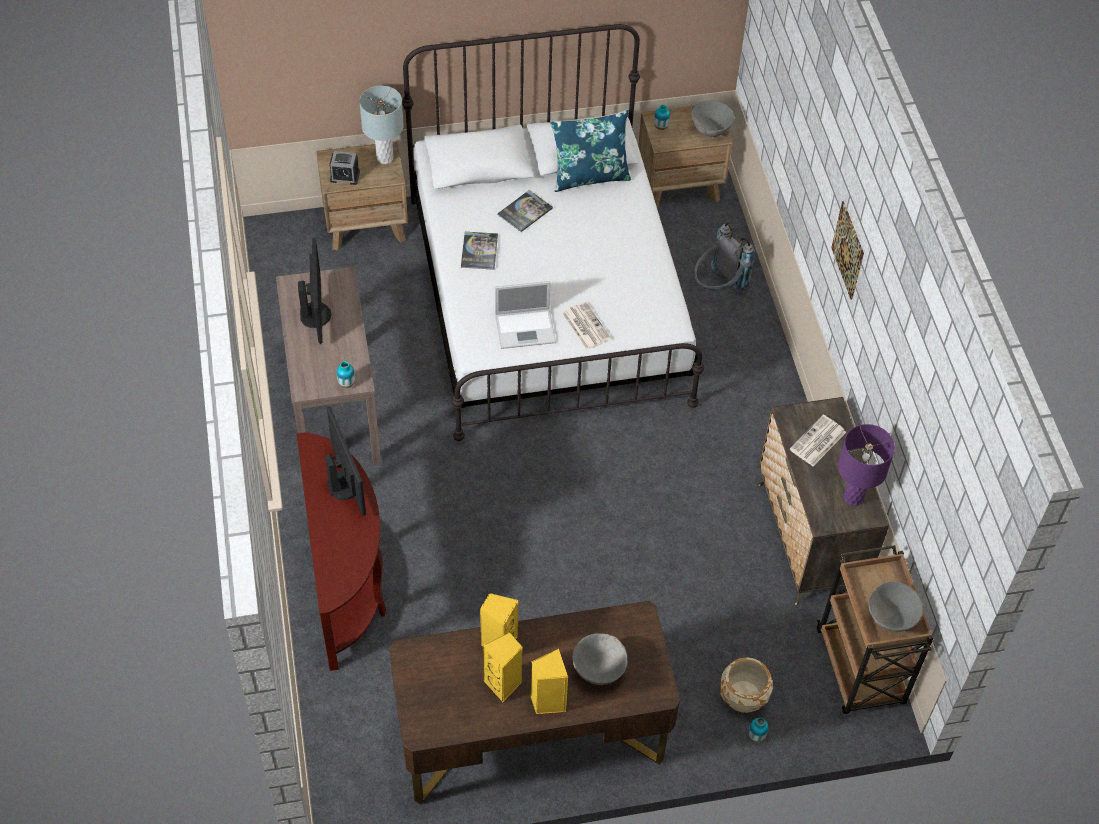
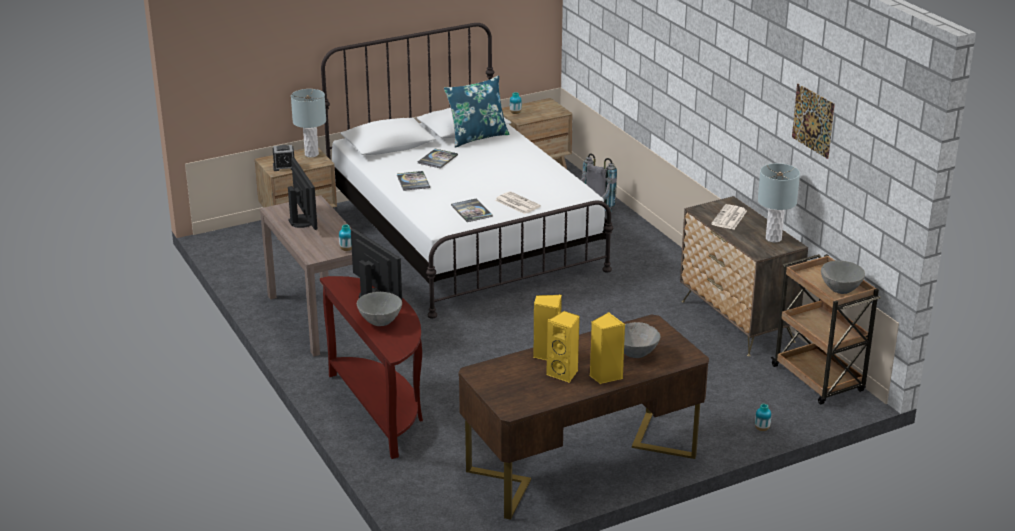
camera: 15 degrees left, 25 degrees down
(526, 328) = (471, 211): laptop -> book
(710, 130) = (553, 110): grey bowl -> grey bowl (380, 322)
(743, 697) = (738, 411): beige planter -> none
(848, 250) = (708, 79): picture -> picture (813, 120)
(853, 498) = (773, 239): purple table lamp -> grey table lamp

